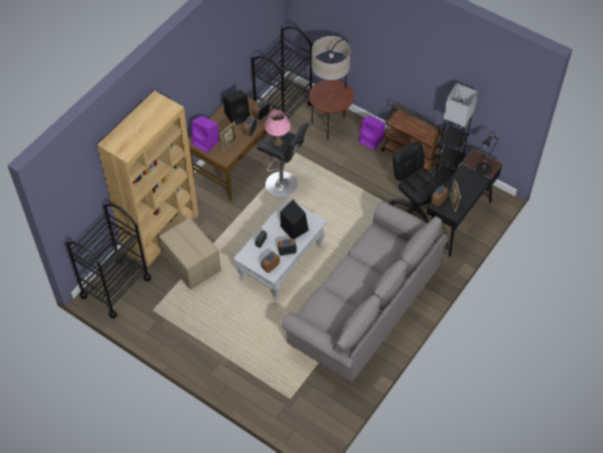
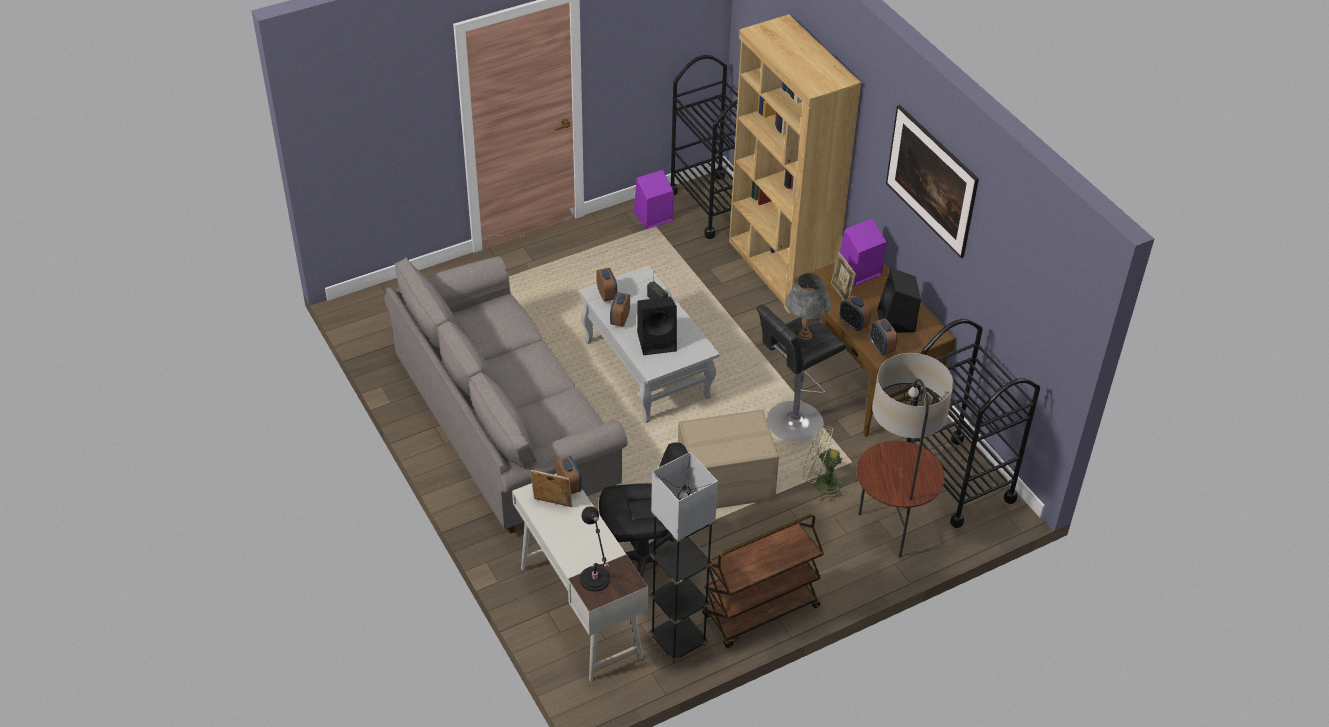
camera: 115 degrees right, 10 degrees down
(192, 263) = (706, 282): cardboard box -> cardboard box (725, 483)
(204, 69) = (928, 200): none -> picture
(278, 142) = (805, 335): pink table lamp -> grey table lamp
(318, 160) = (820, 484): none -> green fan
(371, 140) = (826, 573): purple speaker -> purple speaker (652, 217)
(457, 222) = (580, 611): black desk -> white desk

